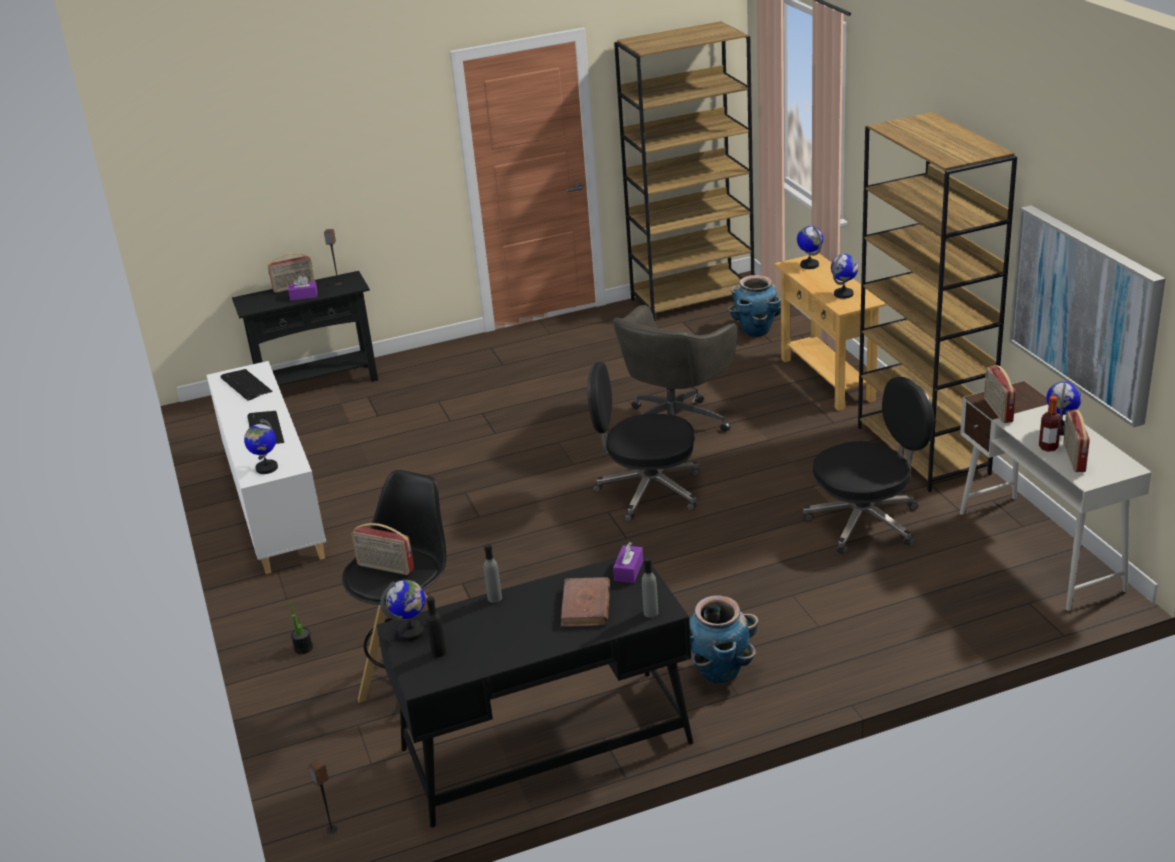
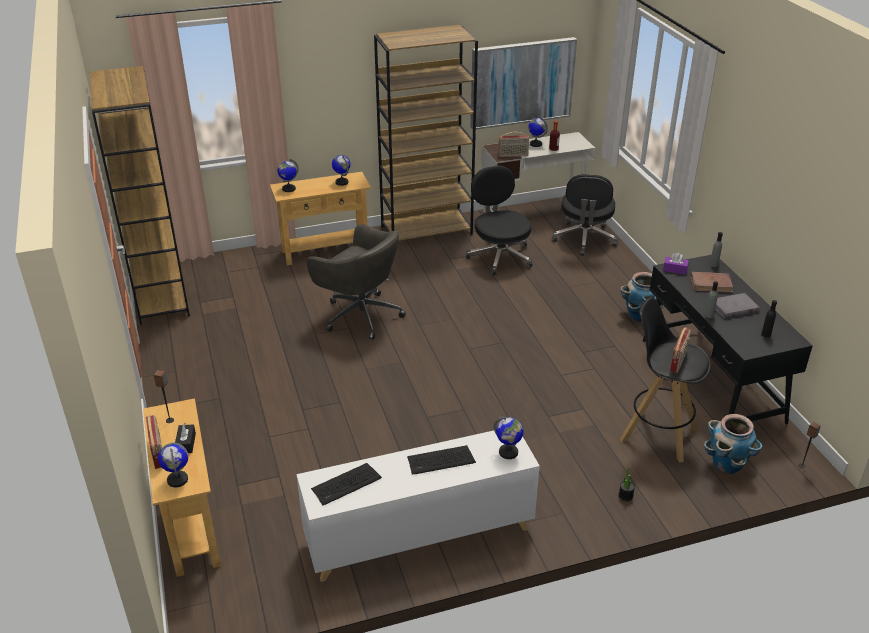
camera: 90 degrees left, 5 degrees up
(304, 296) = (186, 443): purple tissue box -> black tissue box
(318, 385) = (192, 525): black console table -> beige console table
(411, 632) = (749, 345): globe -> globe (178, 479)
(514, 624) = (733, 308): none -> grey book
(647, 491) = (447, 331): black office chair -> black office chair (584, 239)
(756, 331) = (237, 271): planter -> planter (727, 465)
(1073, 457) = (564, 145): radio -> none

